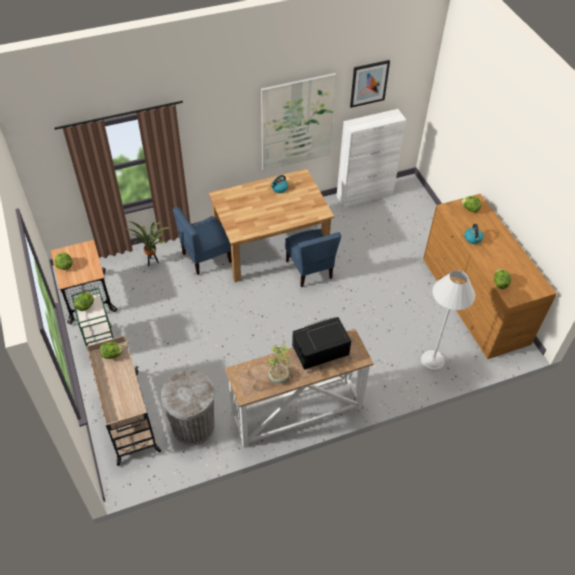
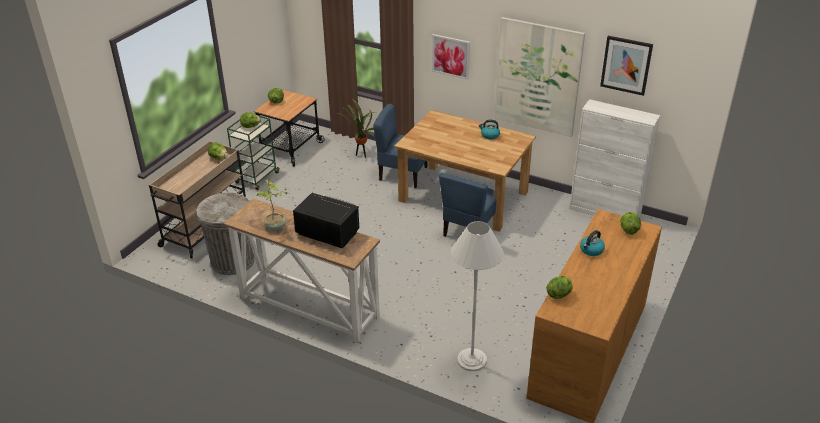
camera: 50 degrees right, 15 degrees down
(214, 140) = (451, 56): none -> picture

